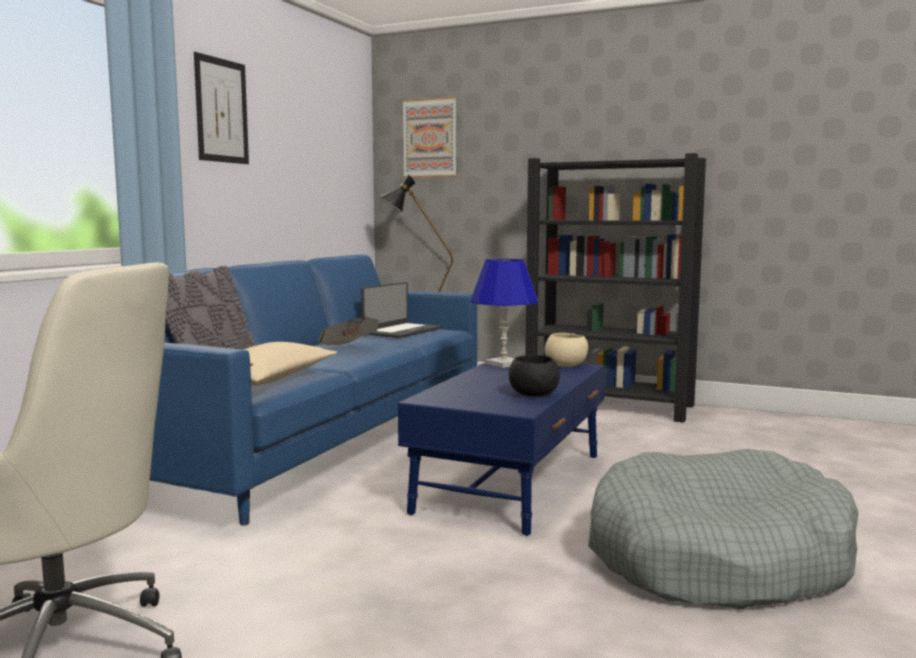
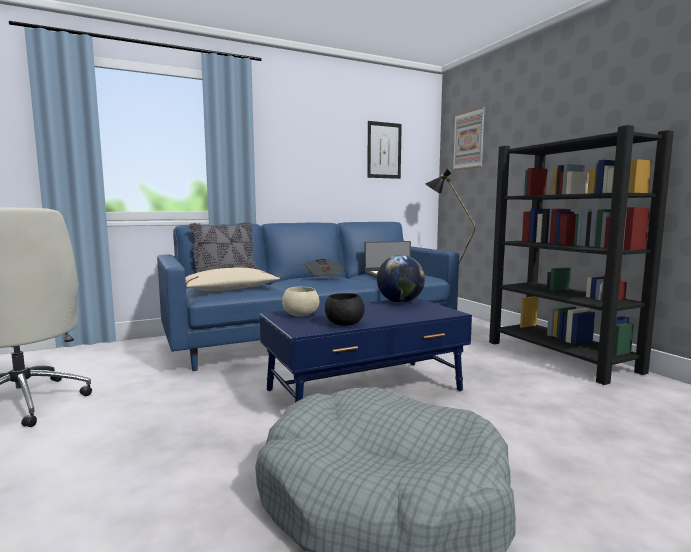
camera: 40 degrees right, 0 degrees up
(221, 111) = (297, 133): picture -> picture (384, 150)
(503, 363) = (400, 302): blue table lamp -> globe
(566, 366) = (437, 310): beige bowl -> beige bowl (300, 315)

